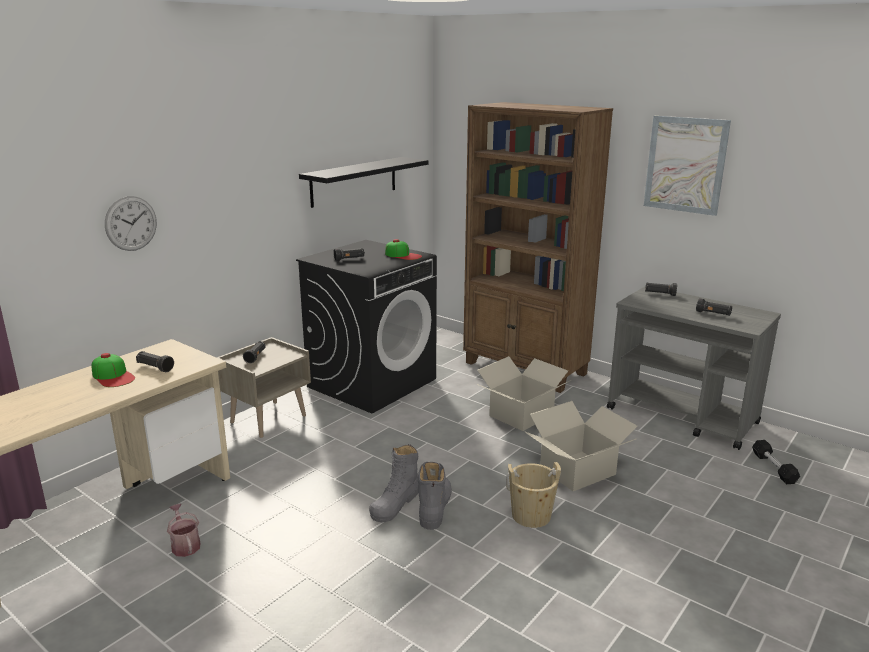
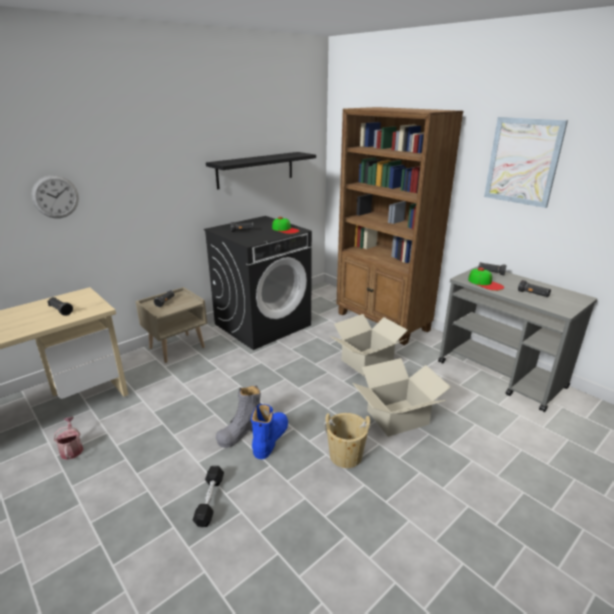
camera: 10 degrees right, 5 degrees up
(113, 376) = (26, 315): cap -> cap (485, 283)
(434, 507) = (270, 438): grey boot -> blue boot
(773, 468) = (572, 433): black dumbbell -> black dumbbell (210, 500)

